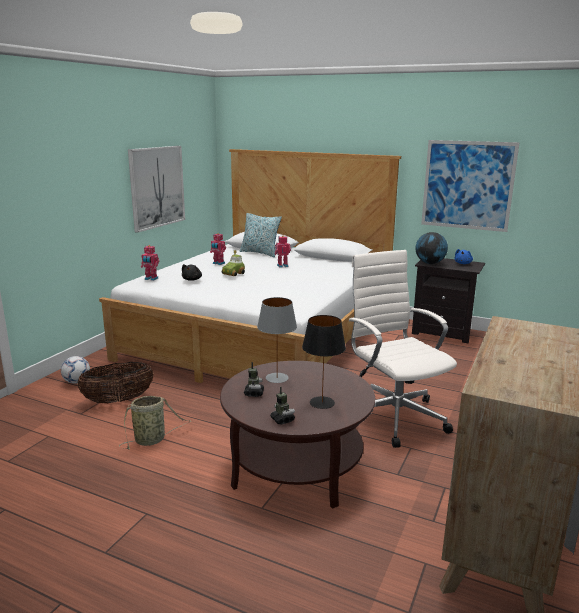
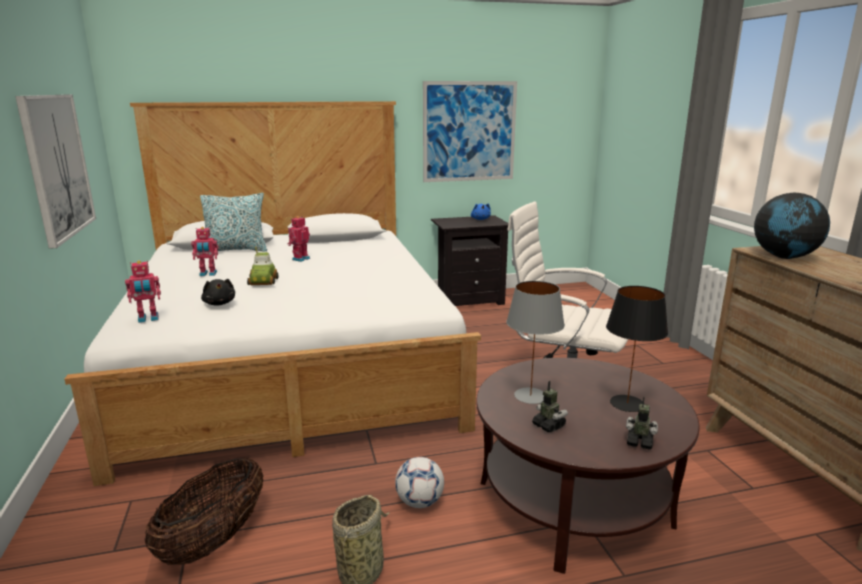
camera: 40 degrees left, 0 degrees up
(77, 382) = (84, 548): football -> football (419, 502)
(430, 263) = (453, 224): globe -> globe (785, 257)

